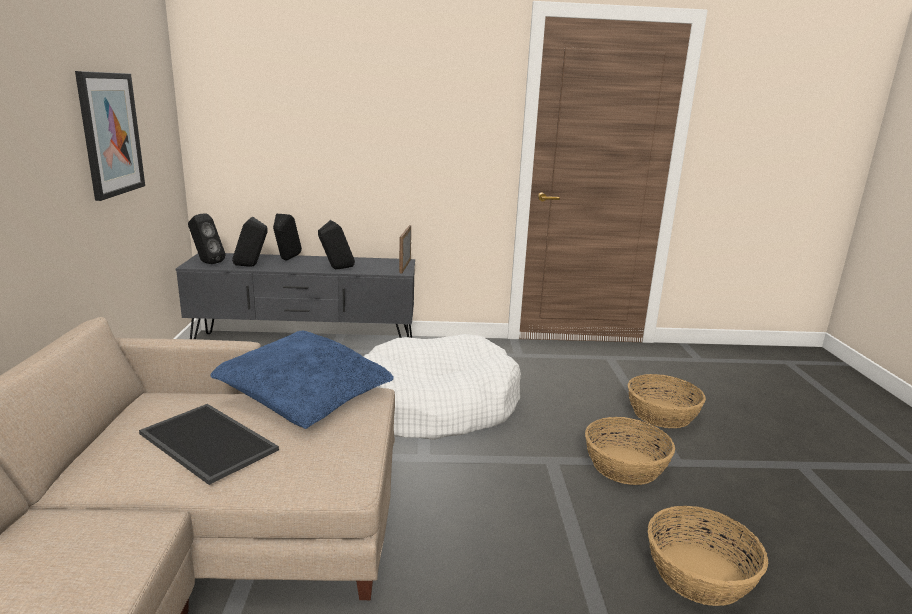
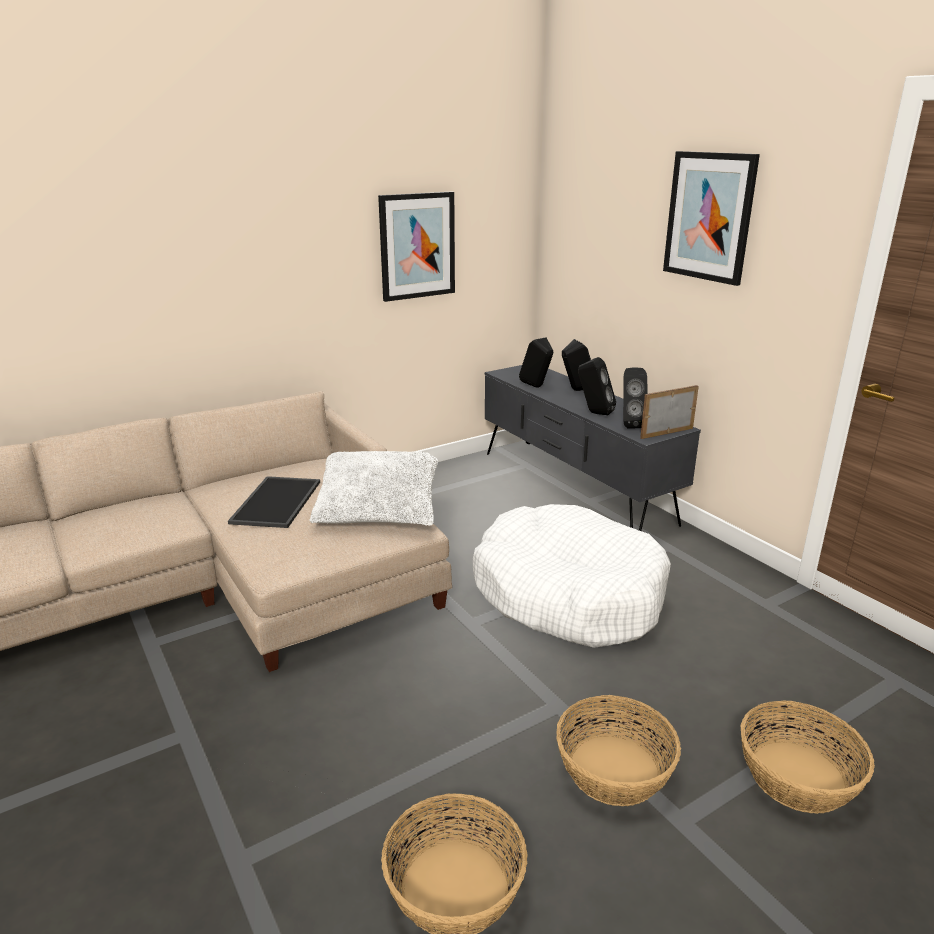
camera: 60 degrees right, 5 degrees up
(206, 263) = (514, 374): black speaker -> black speaker (629, 424)
(306, 396) = (377, 506): blue pillow -> white pillow
(394, 94) = (709, 217): none -> picture

